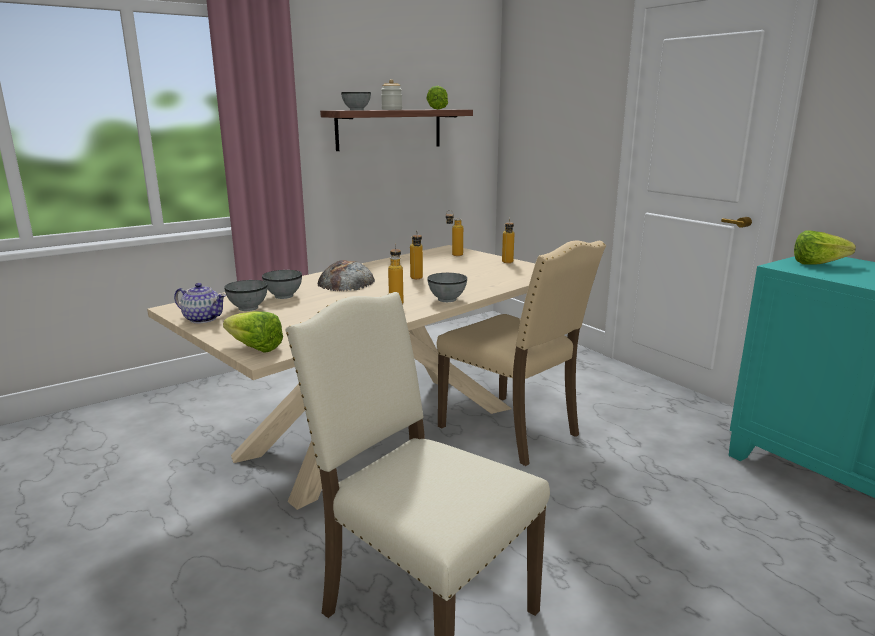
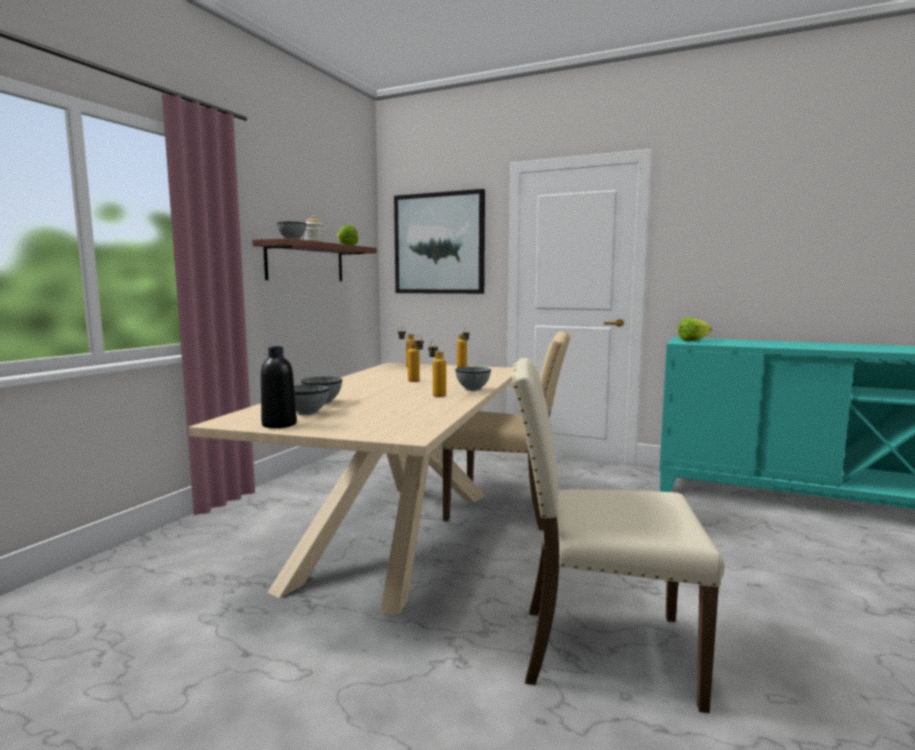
camera: 30 degrees left, 10 degrees down
(203, 319) = (279, 424): teapot -> black bottle
(252, 347) = (384, 433): lettuce -> none
(346, 281) = (357, 388): bread -> none
(554, 101) = (439, 243): none -> picture

